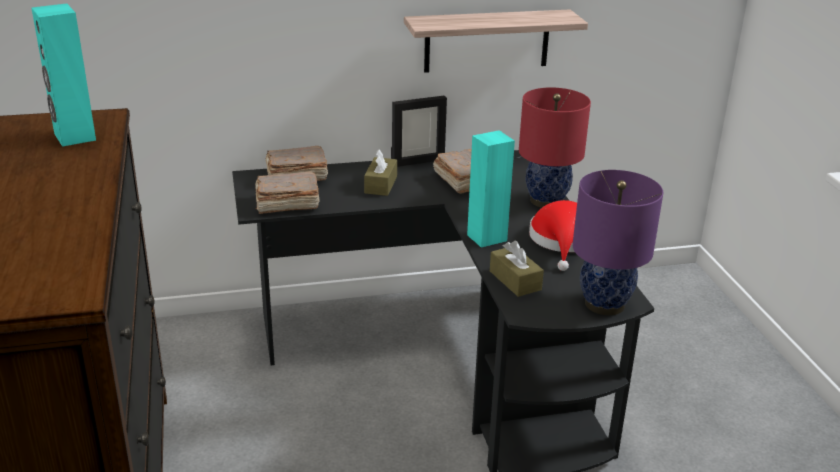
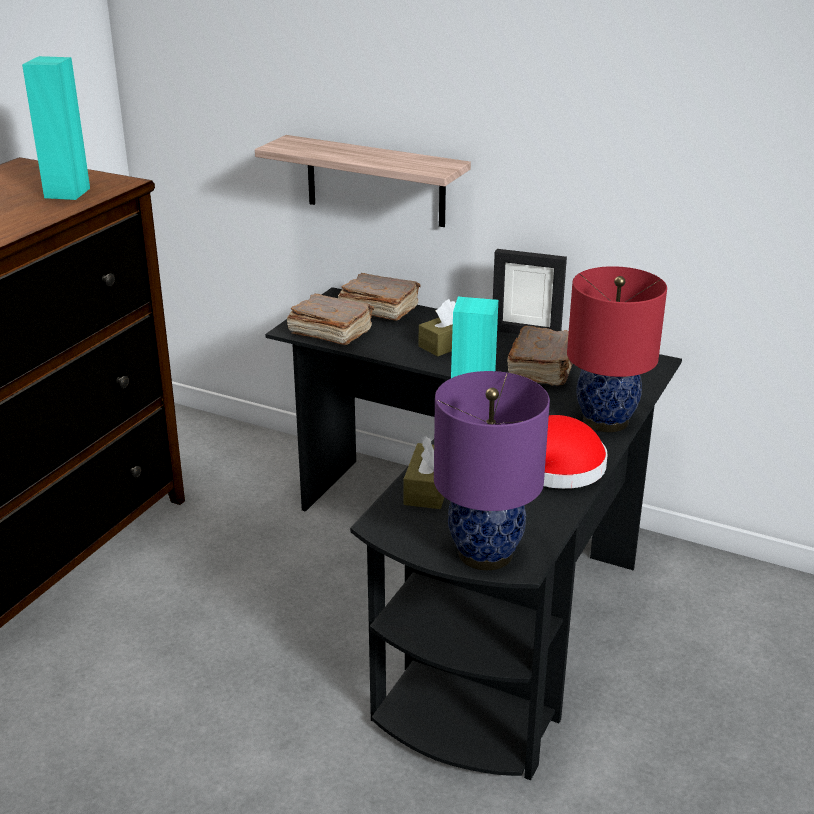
camera: 40 degrees right, 0 degrees up
(487, 41) = (635, 198): shelf -> shelf (375, 181)

